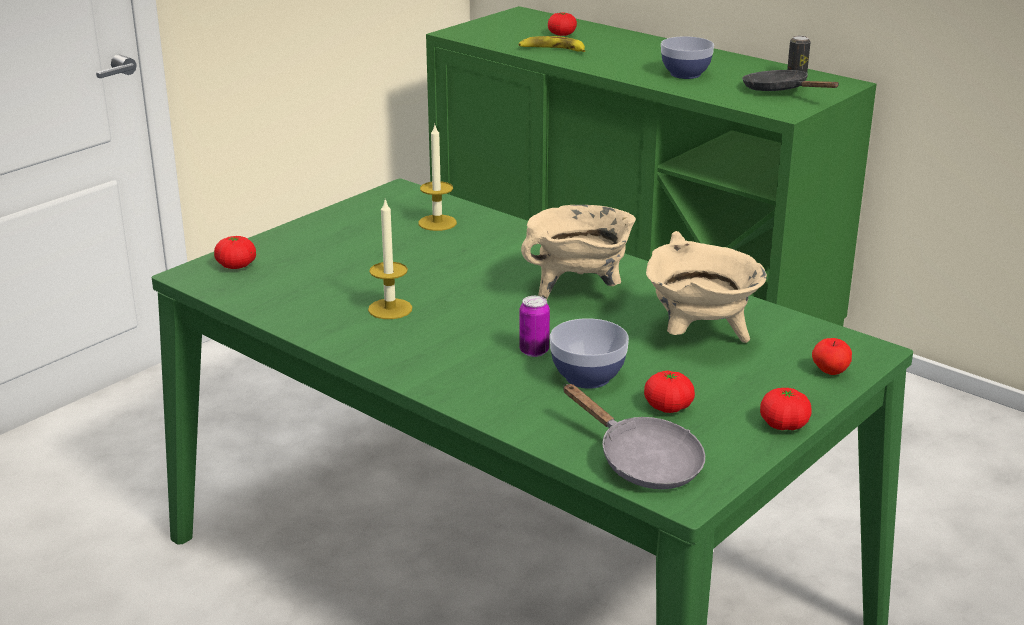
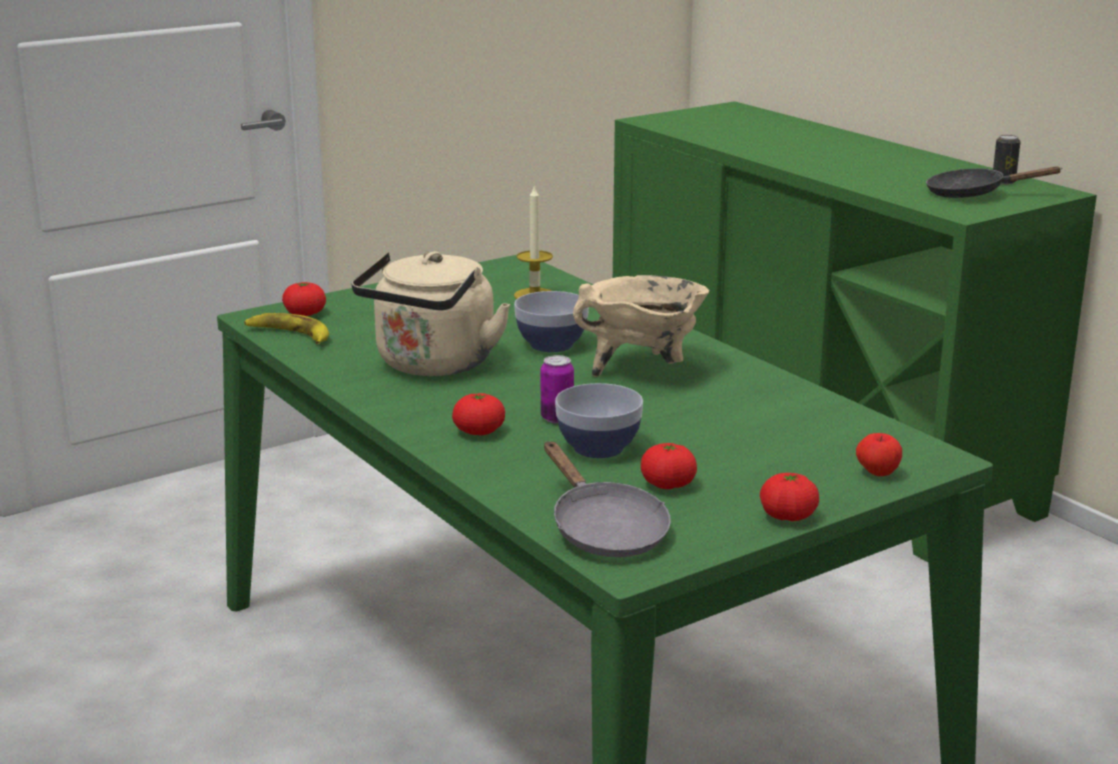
camera: 15 degrees right, 5 degrees down
(390, 309) = (432, 365): candle -> beige kettle
(552, 50) = (740, 141): banana -> banana (289, 335)
(562, 34) = (761, 128): tomato -> tomato (479, 431)
(685, 74) = (873, 172): bowl -> bowl (551, 344)
(699, 338) = (748, 425): beige cooking pot -> none
(780, 91) = (973, 194): black frying pan -> black frying pan turned 60 degrees counterclockwise

